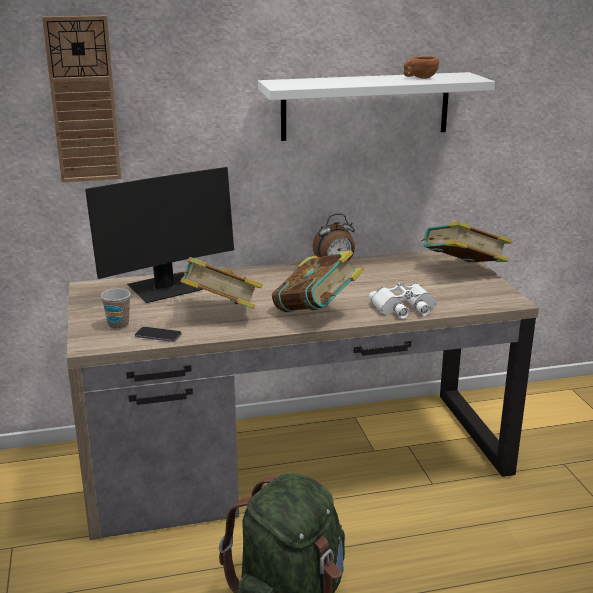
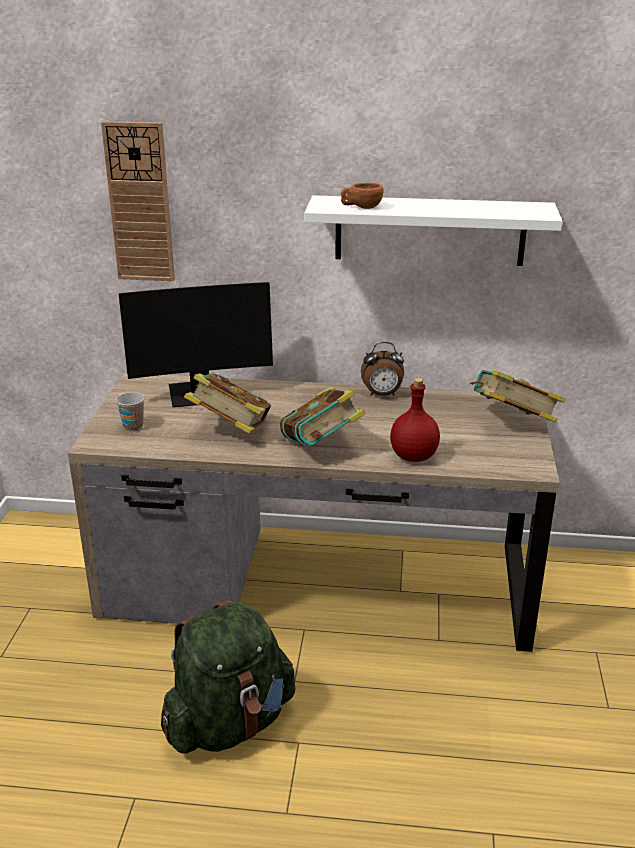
camera: 20 degrees right, 5 degrees up
(158, 336) = (159, 445): phone -> none
(404, 308) = (413, 457): white binoculars -> red bottle
(419, 78) = (482, 208): brown cup -> brown cup (361, 207)

